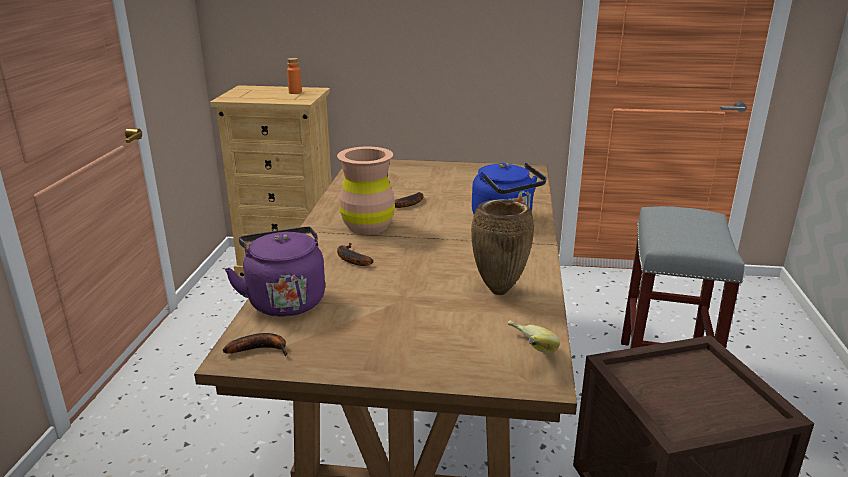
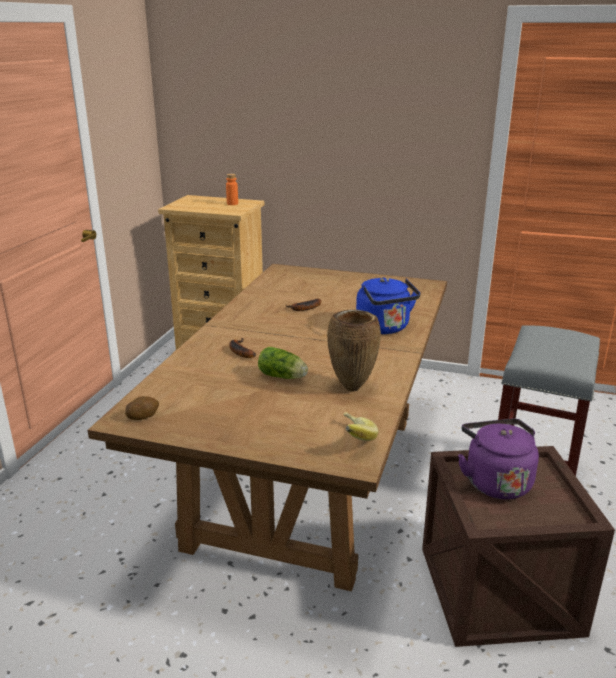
camera: 10 degrees right, 0 degrees up
(261, 349) = (143, 416): banana -> potato
(285, 300) = (174, 380): purple kettle -> purple kettle (495, 481)
(367, 226) = (264, 325): brown vase -> none
(414, 285) = (283, 377): none -> lettuce

